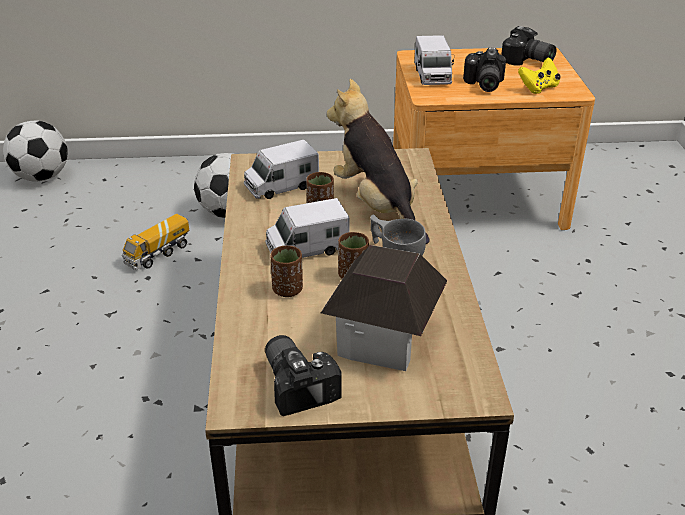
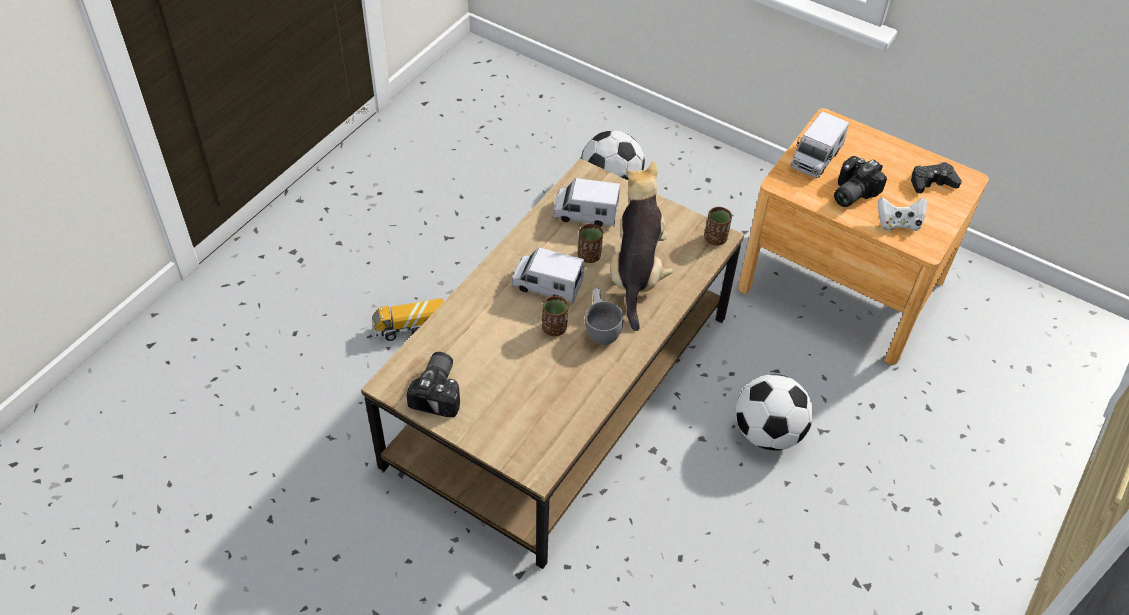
camera: 35 degrees right, 15 degrees up
(42, 177) = (495, 69): football -> football (767, 433)
(158, 254) = (522, 199): toy truck -> toy truck (410, 328)
(287, 290) = (500, 314): brown cup -> brown cup (715, 238)
(383, 339) = (522, 392): toy house -> none
(527, 61) = (932, 182): camera -> black game controller
(538, 88) = (898, 223): yellow game controller -> white game controller

